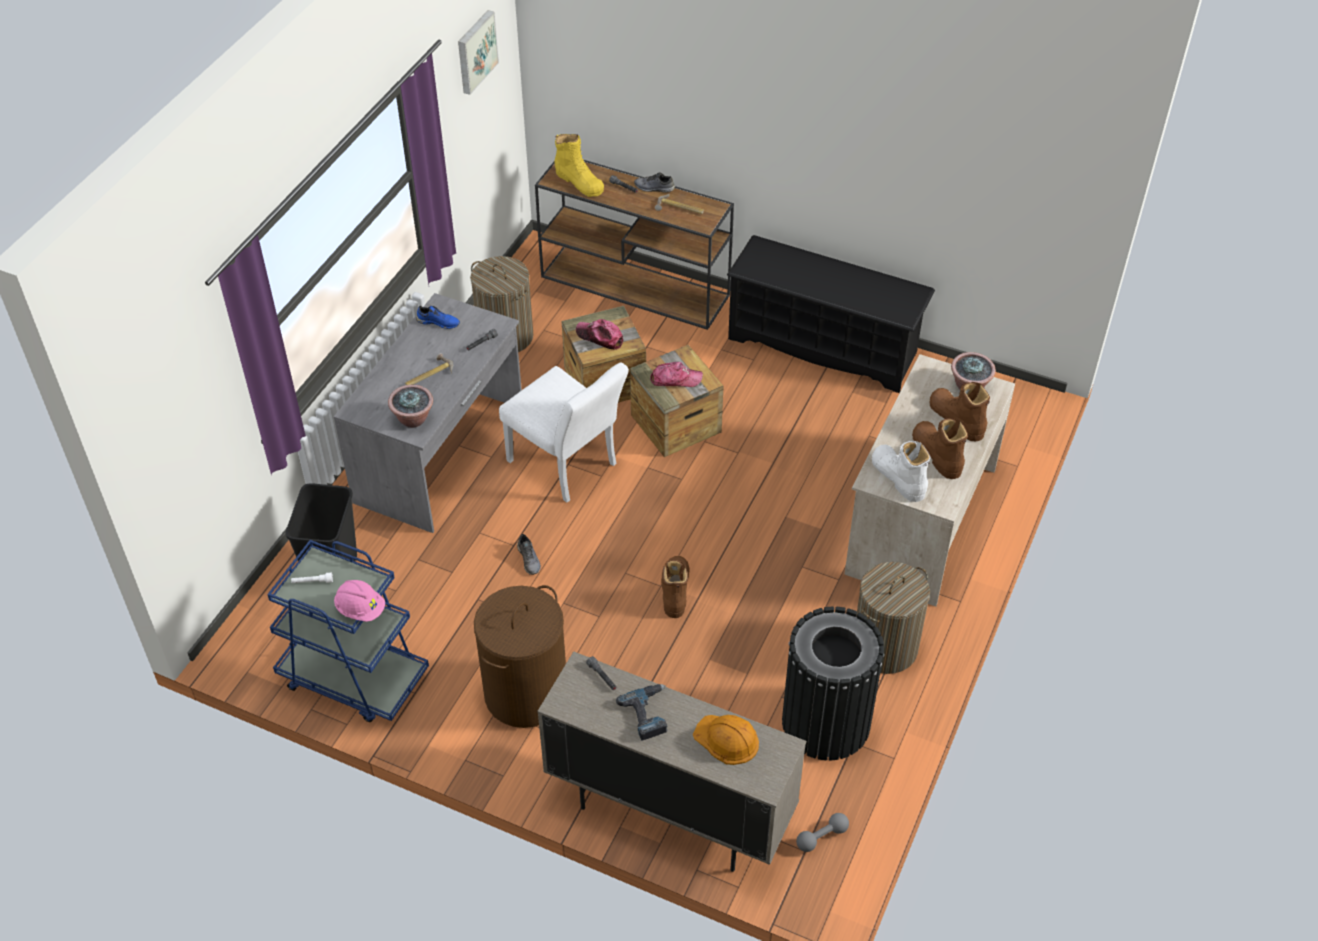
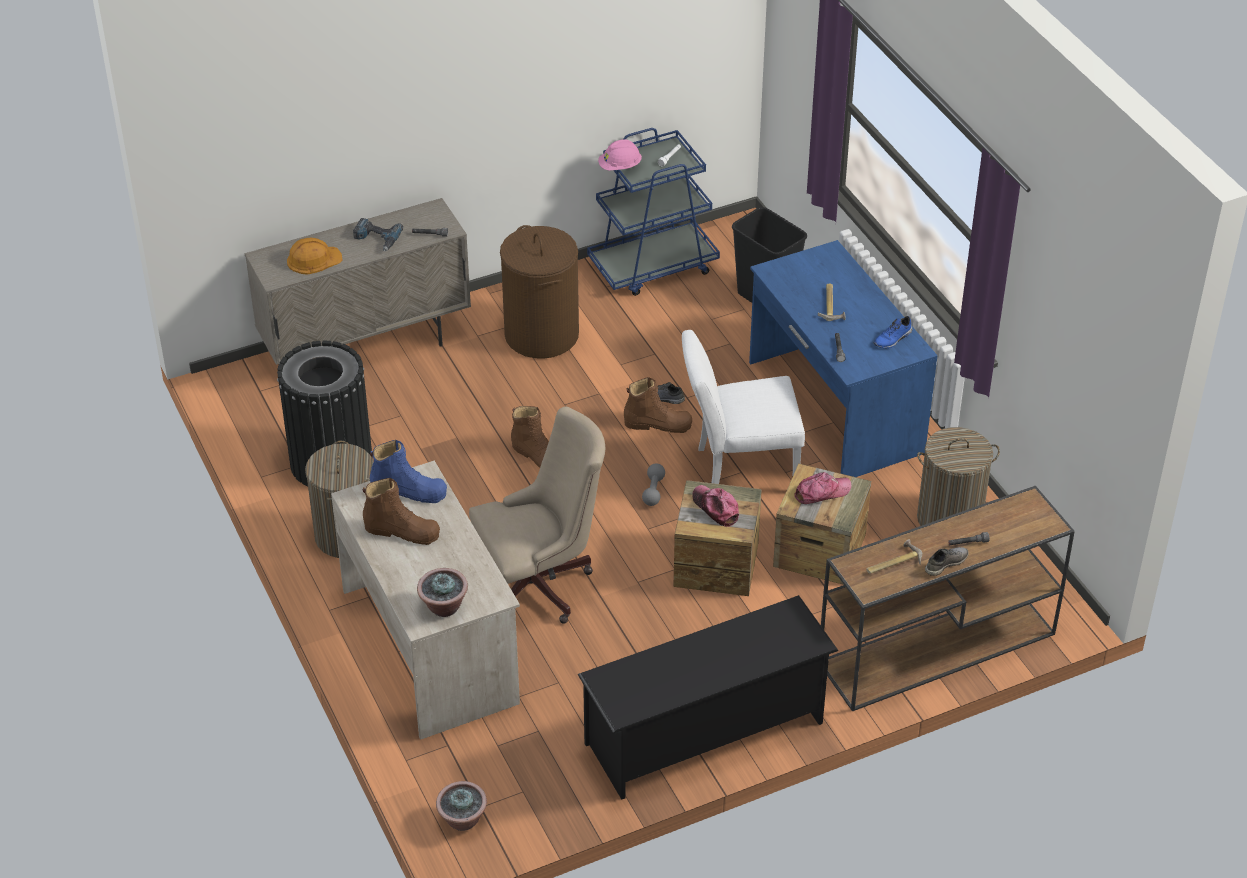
camera: 130 degrees right, 5 degrees down
(413, 419) = (787, 275): potted plant -> potted plant (462, 820)
(441, 454) = (833, 407): grey desk -> blue desk
(475, 51) = (1095, 312): picture -> none
(579, 182) = (1009, 517): yellow boot -> none
(675, 379) = (715, 508): cap -> cap turned 105 degrees clockwise
(799, 501) = (540, 584): none -> beige office chair
(822, 837) = (257, 404): grey dumbbell -> grey dumbbell (653, 491)
(898, 477) = (409, 492): white boot -> blue boot
(956, 419) = (421, 571): brown boot -> brown boot (658, 424)

